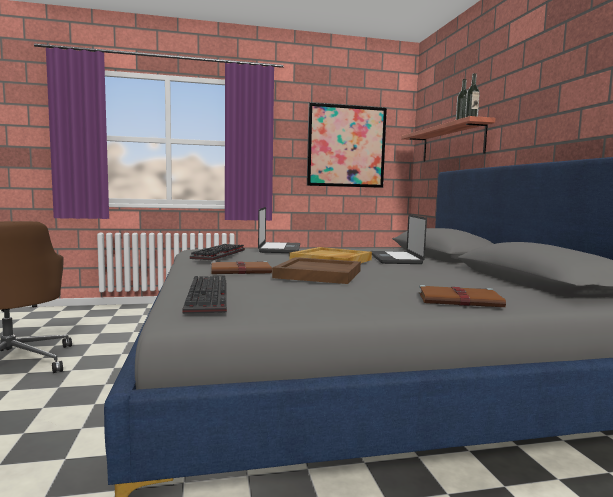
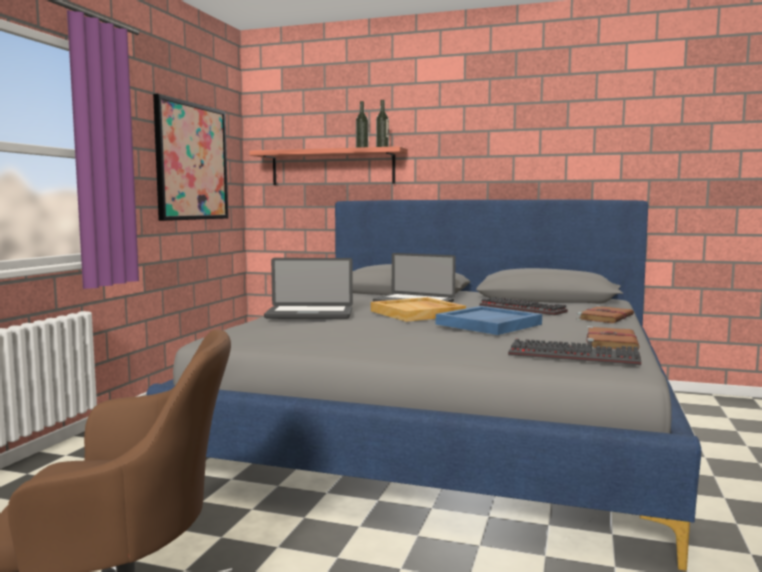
camera: 60 degrees left, 0 degrees up
(220, 254) = (333, 332): keyboard -> keyboard (524, 309)
(242, 271) = (436, 339): brown book -> brown book (611, 342)
(280, 249) = (309, 314): laptop -> laptop turned 150 degrees clockwise
(317, 274) = (488, 324): brown tray -> blue tray

